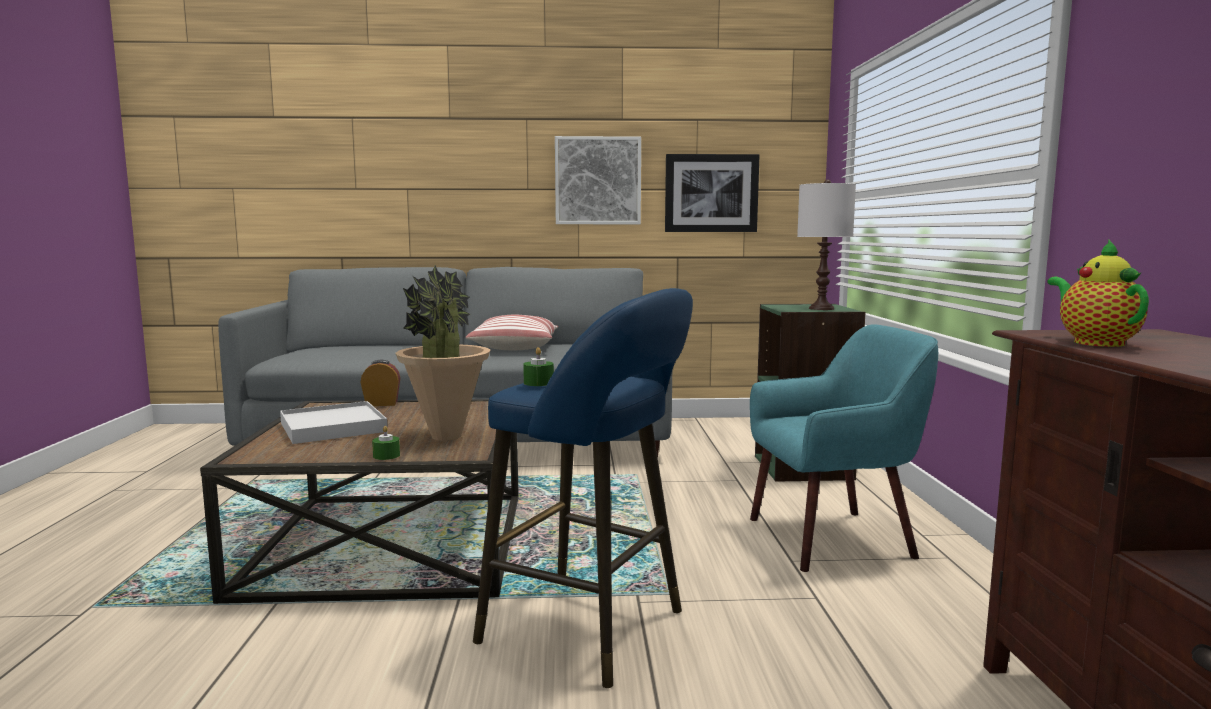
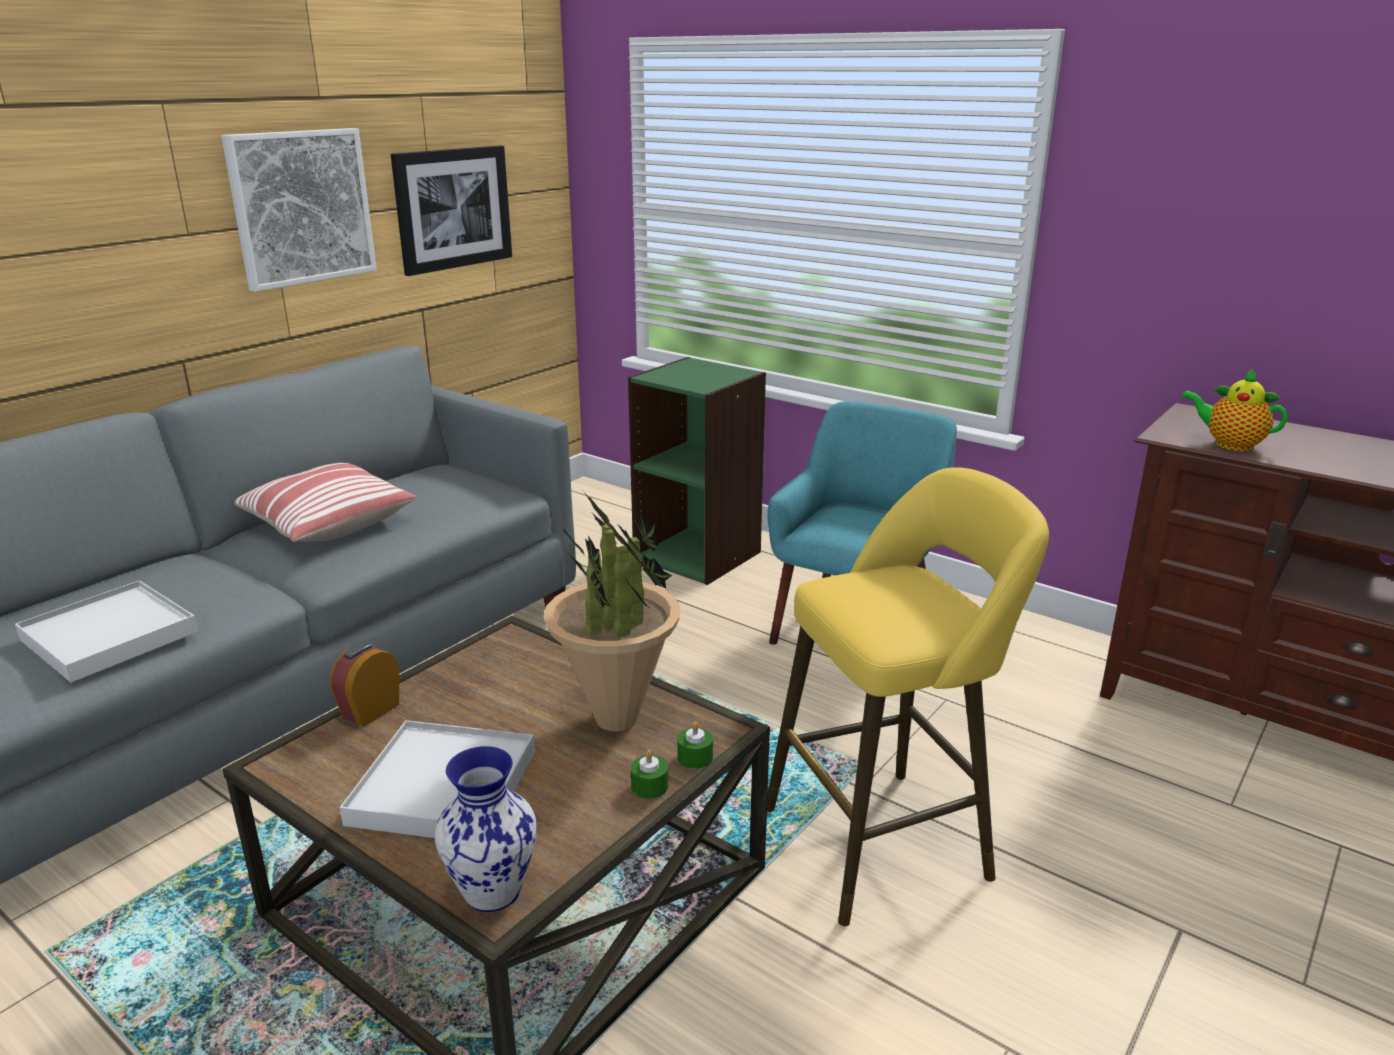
camera: 50 degrees left, 15 degrees up
(255, 453) = (491, 890): none -> vase
(358, 354) = (110, 636): none -> white tray
(538, 383) = (890, 623): green candle -> green candle (695, 757)
(592, 629) = (887, 839): blue stool -> yellow stool
(821, 308) = (714, 375): white table lamp -> none

